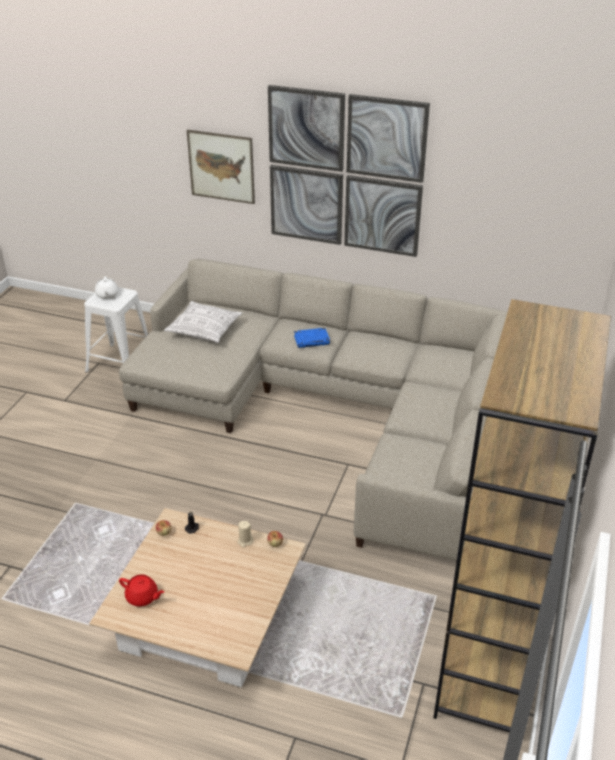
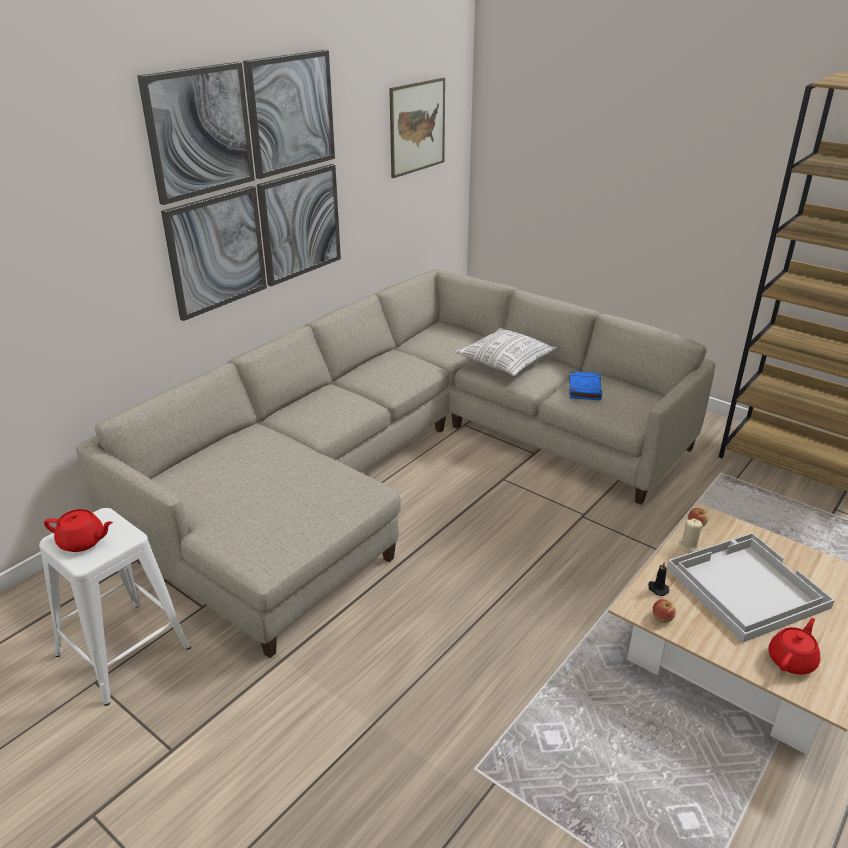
camera: 70 degrees left, 5 degrees down
(107, 295) = (82, 542): white teapot -> red teapot
(205, 330) = (245, 480): pillow -> pillow (506, 362)
(210, 572) = (744, 587): none -> white tray
(221, 166) = (87, 248): picture -> picture (417, 127)
(312, 340) = (341, 404): blue book -> blue book (584, 389)

